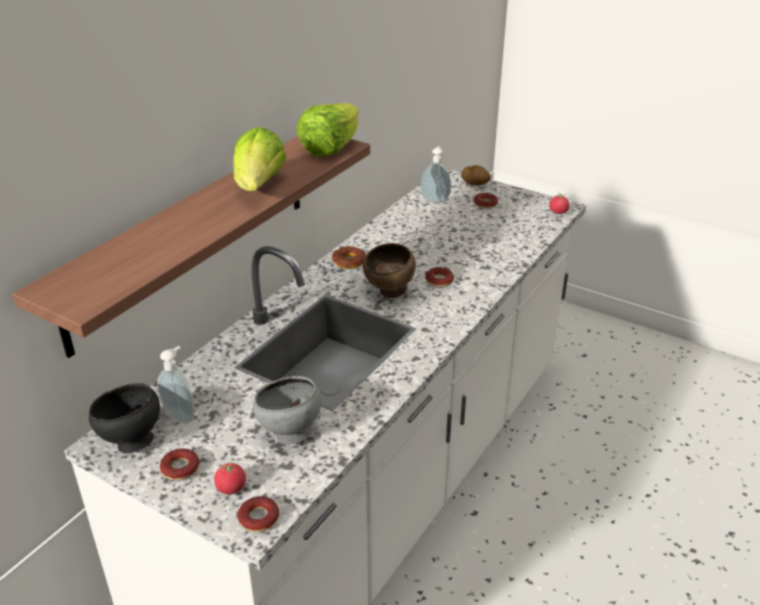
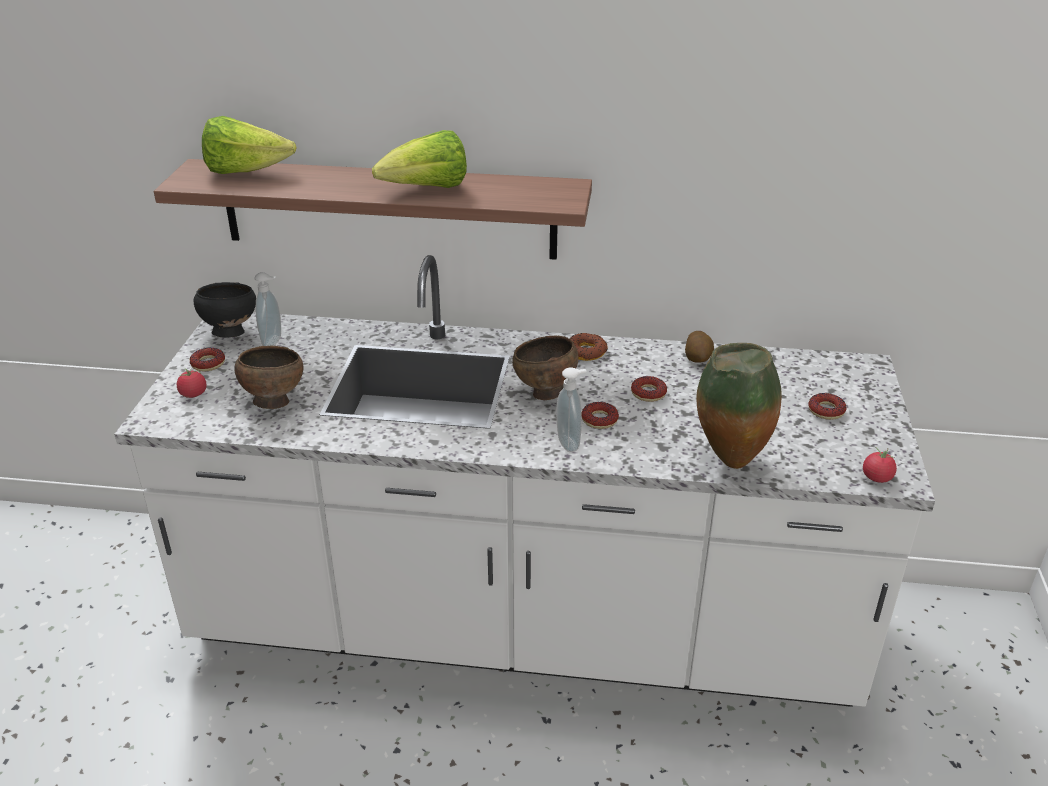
camera: 65 degrees right, 0 degrees up
(258, 518) = (161, 418): donut -> donut (648, 393)
(289, 435) = (273, 402): grey bowl -> brown bowl
(331, 148) = (550, 198): lettuce -> lettuce (246, 172)
(435, 200) = (790, 370): soap dispenser -> soap dispenser (570, 443)
(475, 183) = (875, 390): potato -> potato (698, 358)
(516, 250) = (729, 462): none -> vase

